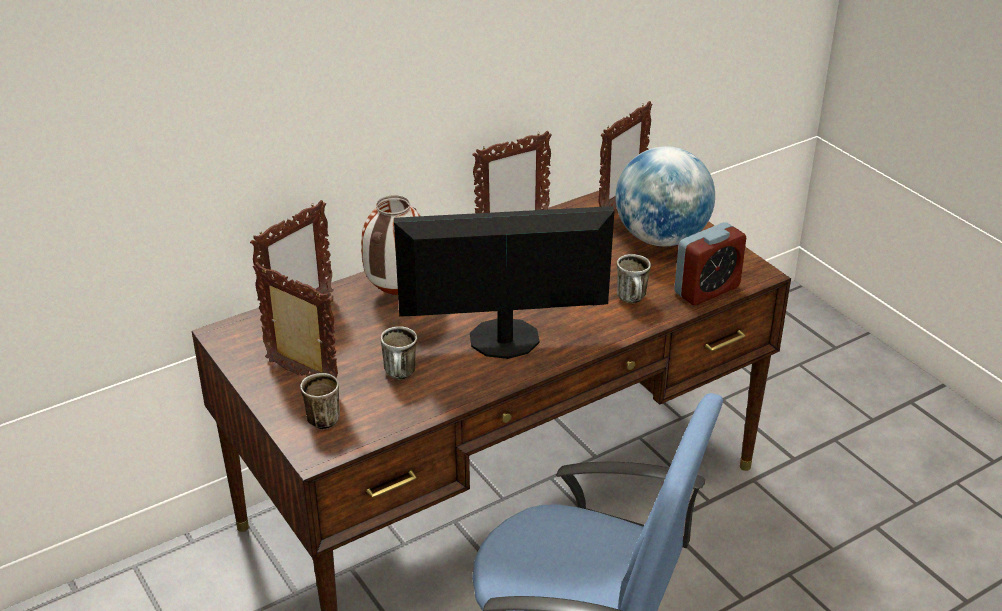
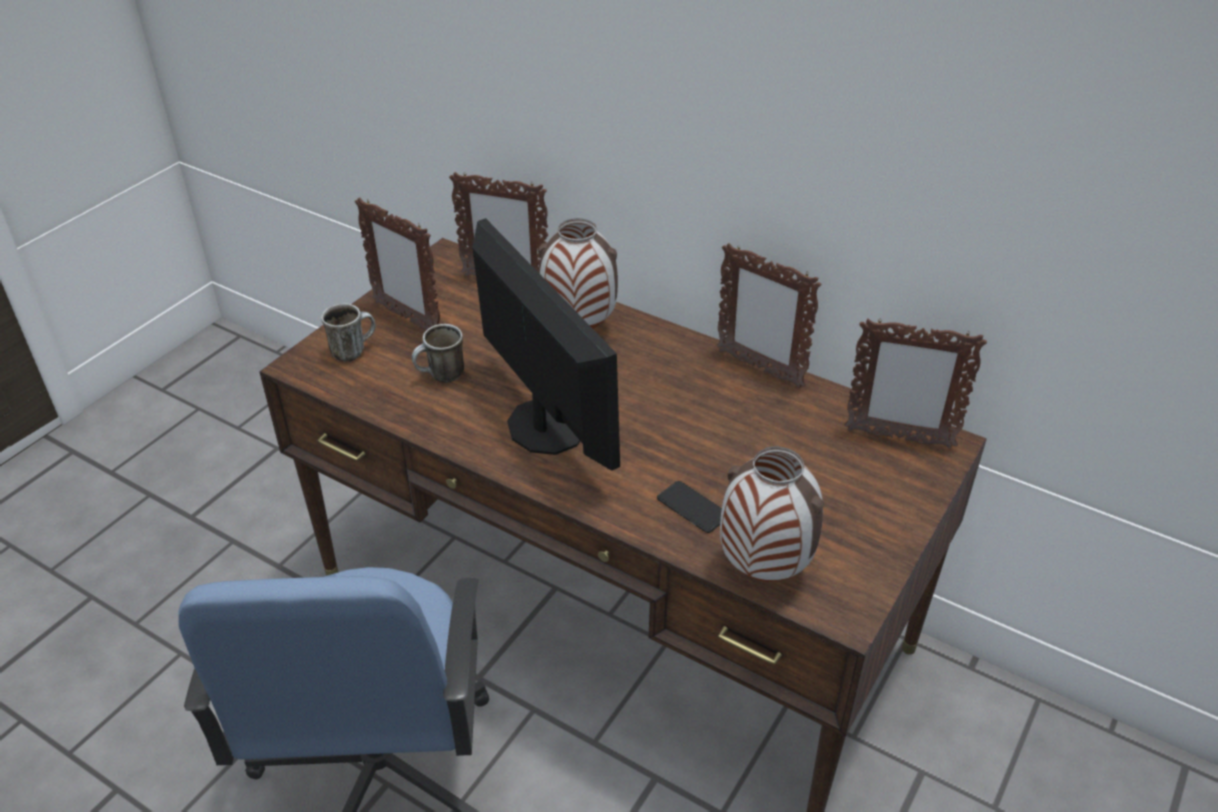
camera: 65 degrees right, 5 degrees up
(302, 377) = (407, 319): picture frame -> picture frame turned 120 degrees clockwise
(633, 300) = (692, 507): mug -> phone
(661, 238) = (850, 496): globe -> none
(707, 290) = (765, 570): alarm clock -> vase

